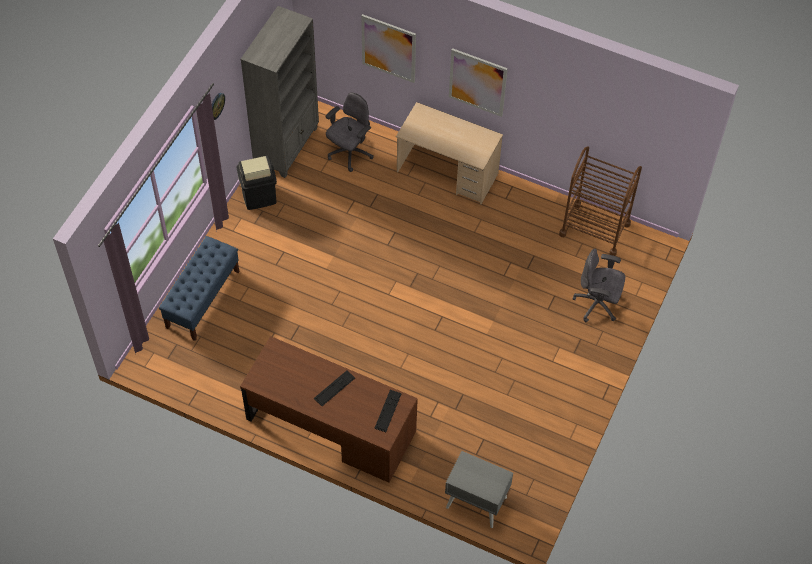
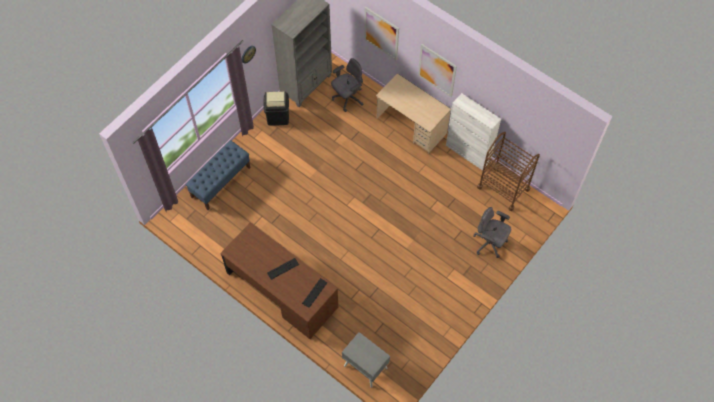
camera: 15 degrees right, 5 degrees up
(534, 193) = (468, 153): none -> white cabinet

